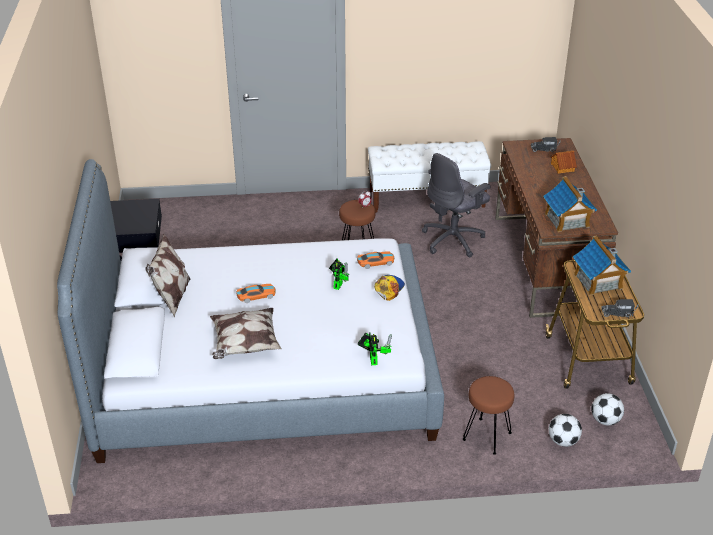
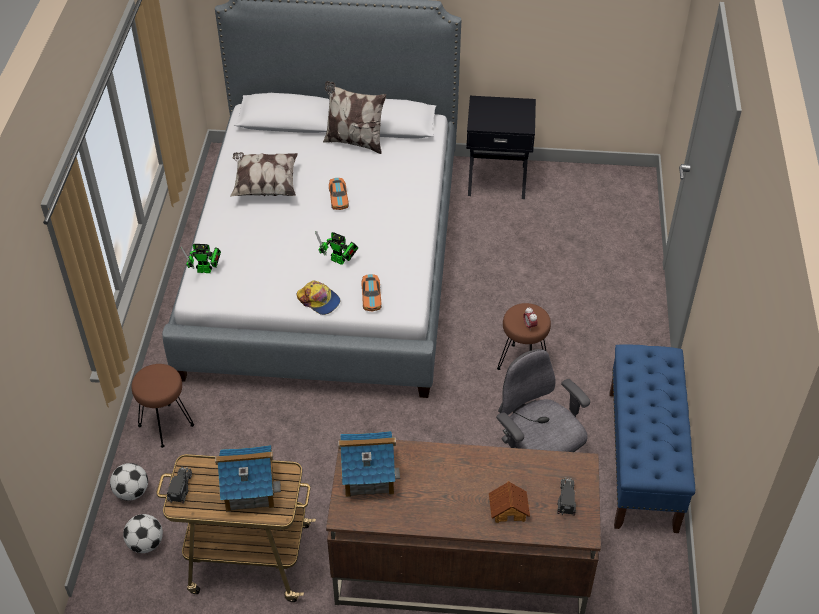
camera: 100 degrees right, 10 degrees up
(427, 198) = (642, 460): white bench -> blue bench

